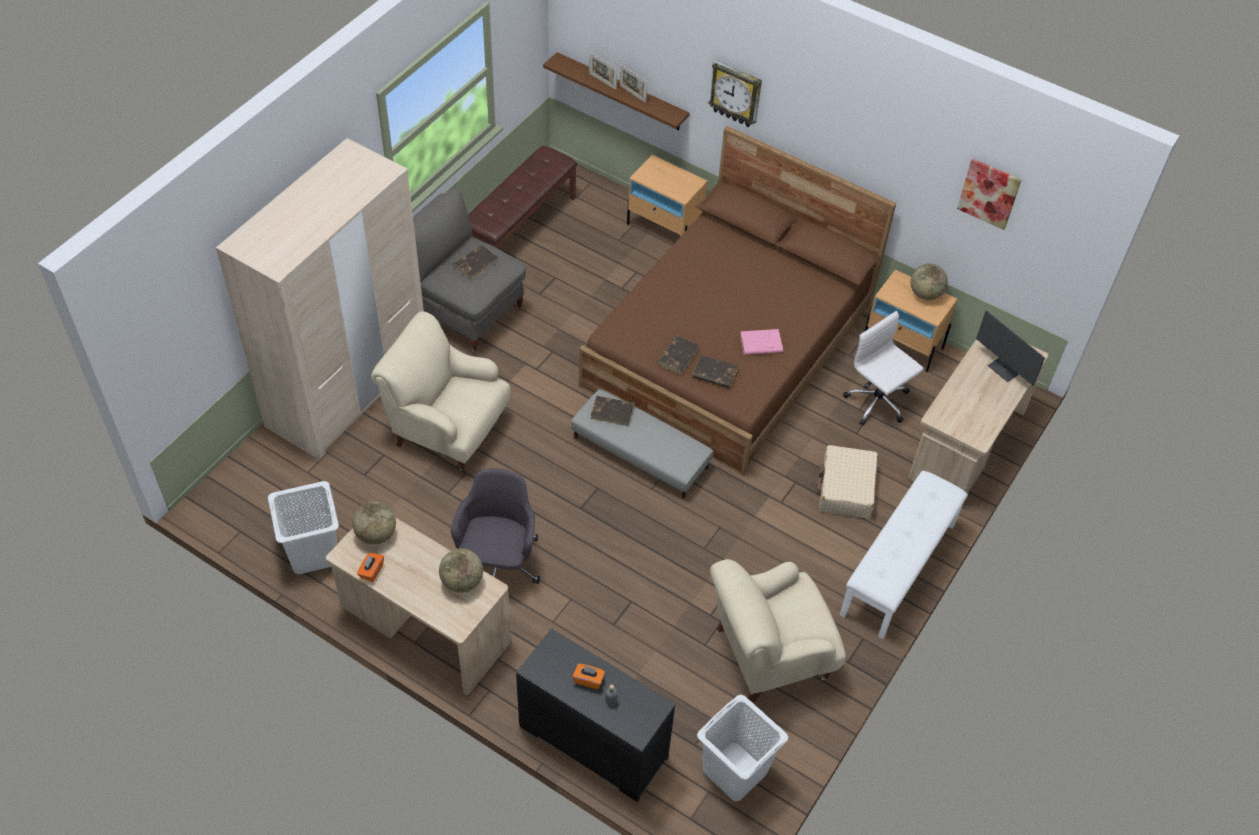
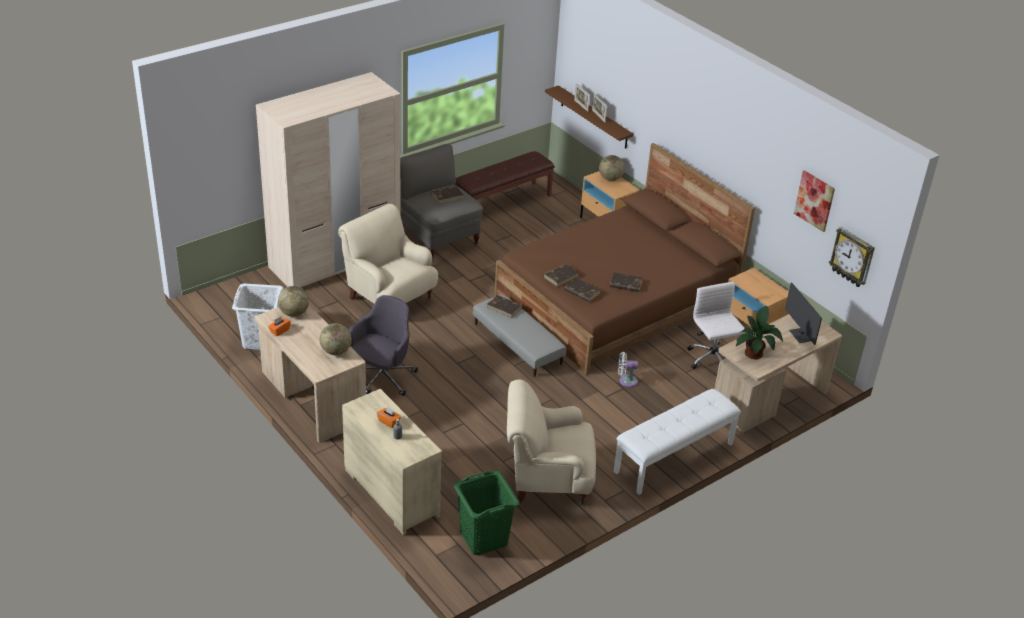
camera: 20 degrees right, 15 degrees down
(592, 742) = (390, 493): black dresser -> beige dresser
(734, 771) = (483, 538): white laundry basket -> green laundry basket
(736, 93) = (662, 117): wall clock -> wall clock (852, 257)
(760, 344) = (625, 284): pink book -> brown book
(793, 469) = (626, 381): none -> white fan
(846, 489) = (659, 402): beige suitcase -> none
(925, 294) = (768, 286): globe -> globe (610, 178)
(965, 414) = (755, 353): none -> potted plant

